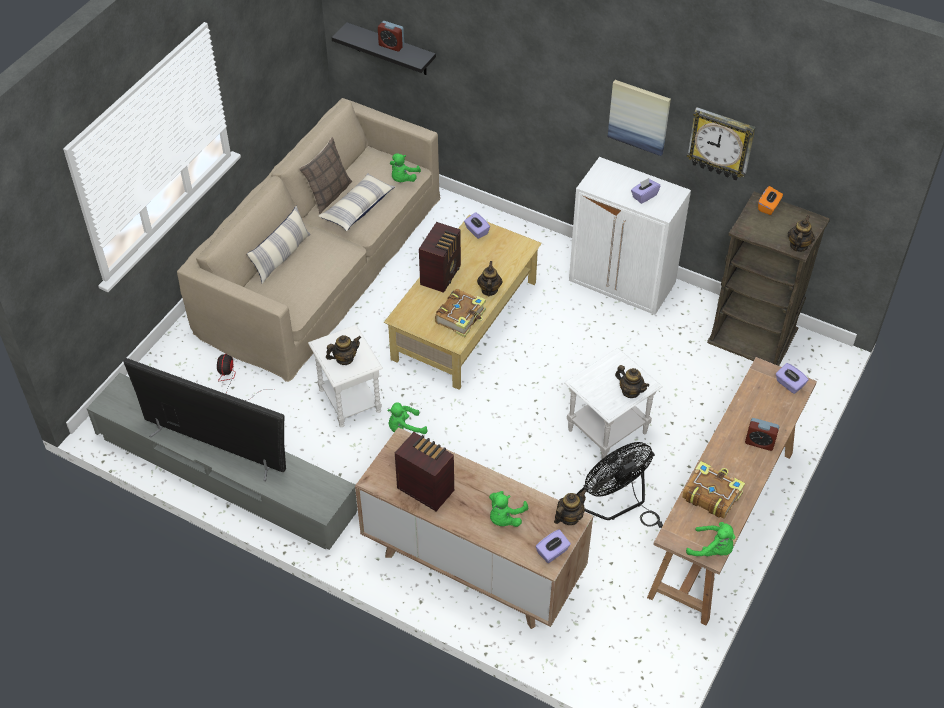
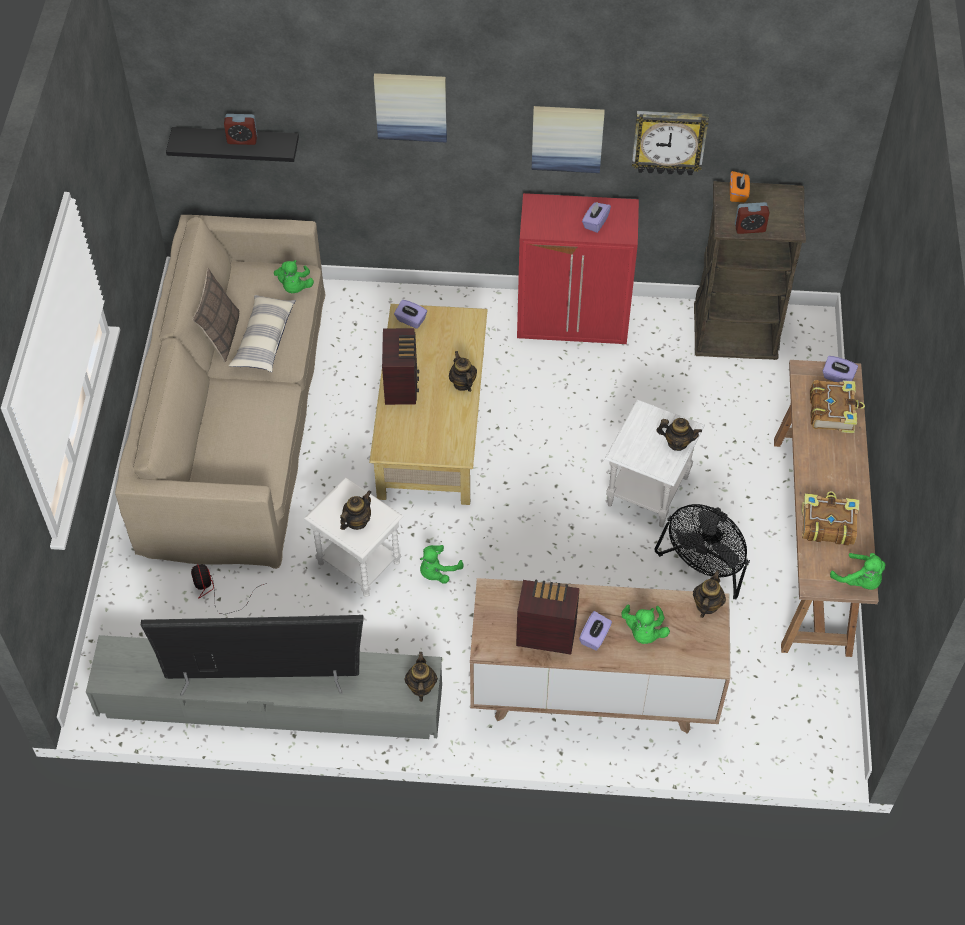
camera: 25 degrees left, 5 degrees up
(282, 256) = (211, 428): pillow -> none
(461, 317) = (450, 425): book -> book (833, 411)
(521, 53) = (411, 106): none -> picture
(552, 552) = (711, 649): purple tissue box -> purple tissue box (595, 637)
(622, 281) = (573, 319): white cabinet -> red cabinet
(622, 502) = (703, 562): black fan -> black fan turned 90 degrees counterclockwise
(712, 549) = (859, 581): green plush toy -> green plush toy turned 45 degrees clockwise
(759, 442) = (843, 450): alarm clock -> alarm clock (750, 228)
(798, 246) = (790, 227): teapot -> teapot (421, 687)

